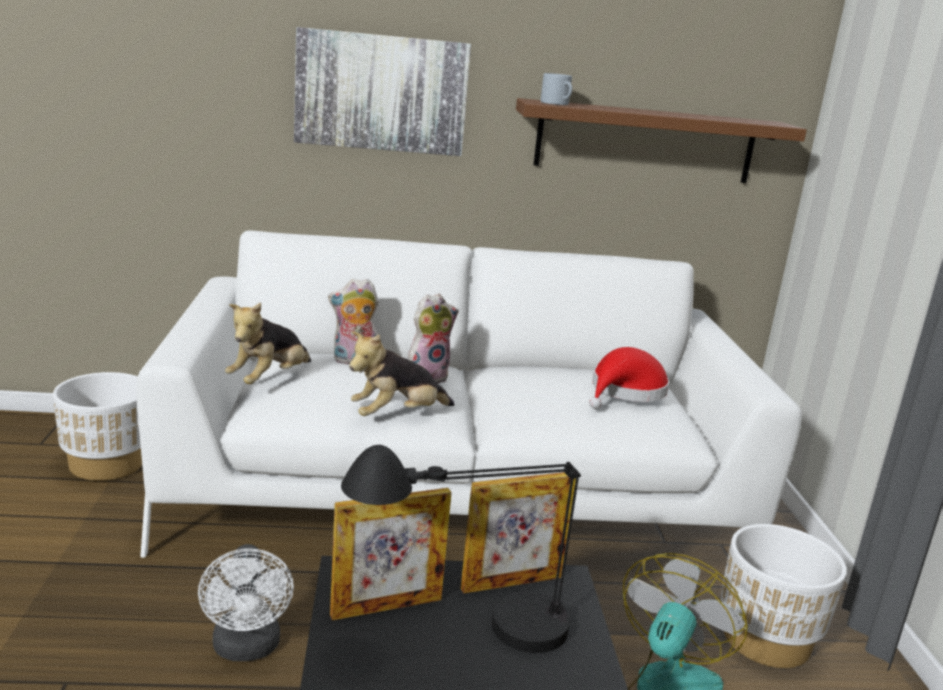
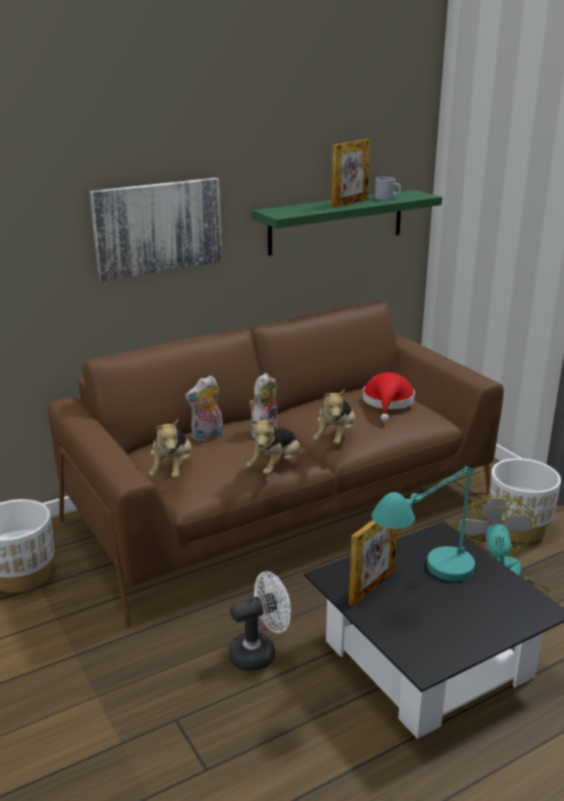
camera: 25 degrees left, 5 degrees up
(247, 649) = (259, 652): white fan -> white fan turned 75 degrees counterclockwise
(457, 495) = (281, 506): white sofa -> brown sofa
(463, 635) = (424, 585): black table lamp -> turquoise table lamp
(507, 407) = (335, 437): none -> plush toy
(511, 583) = (418, 546): picture frame -> picture frame (349, 203)
(558, 104) = (289, 212): grey mug -> grey mug (388, 198)
(645, 142) = (336, 222): brown shelf -> green shelf

